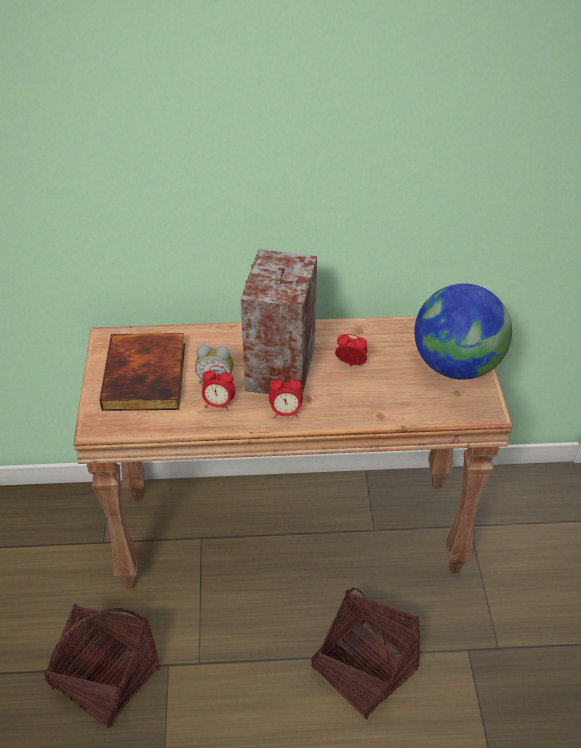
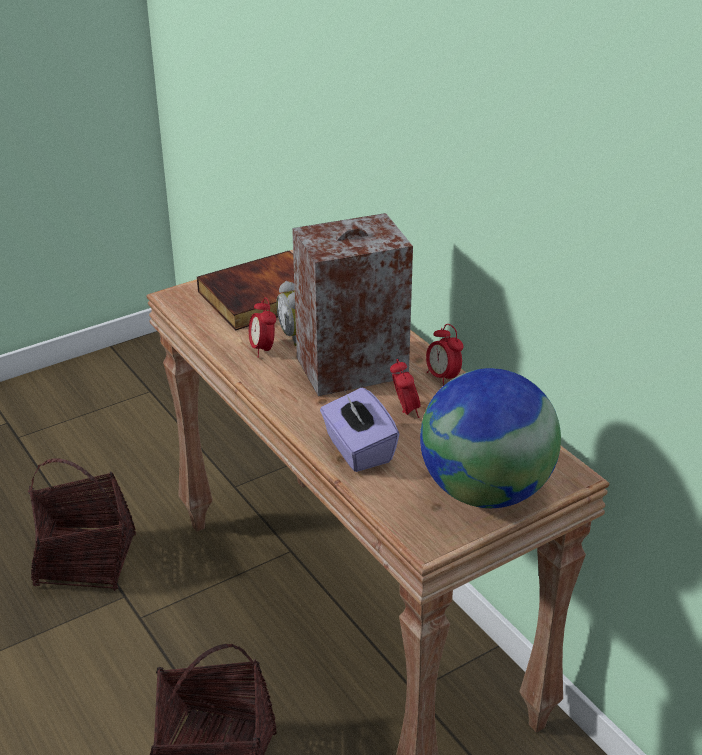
camera: 60 degrees right, 10 degrees down
(286, 413) = (287, 393): alarm clock -> alarm clock (442, 377)
(377, 404) = (358, 450): none -> purple tissue box

